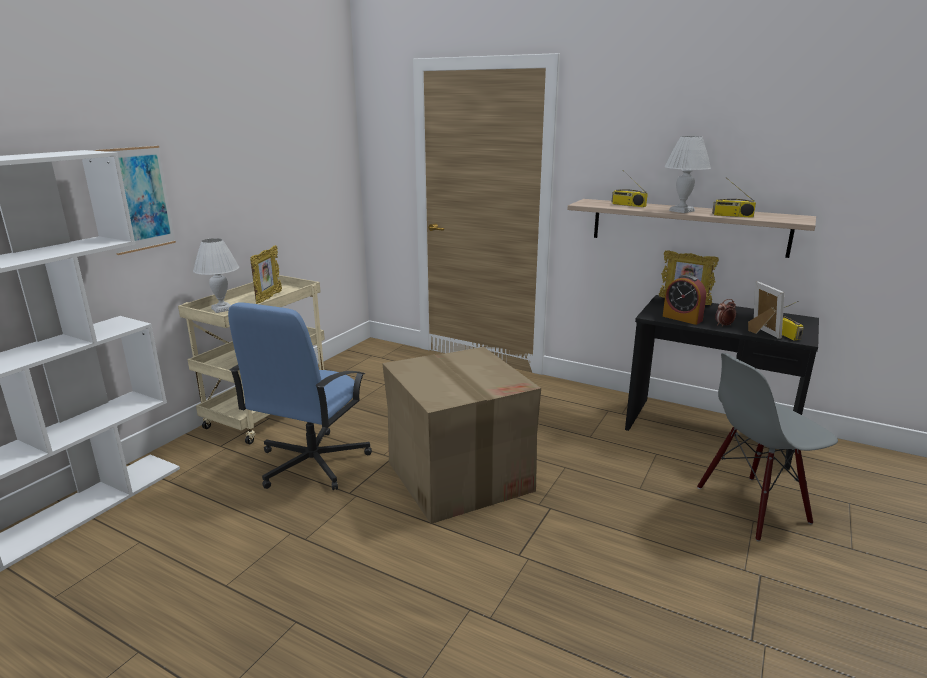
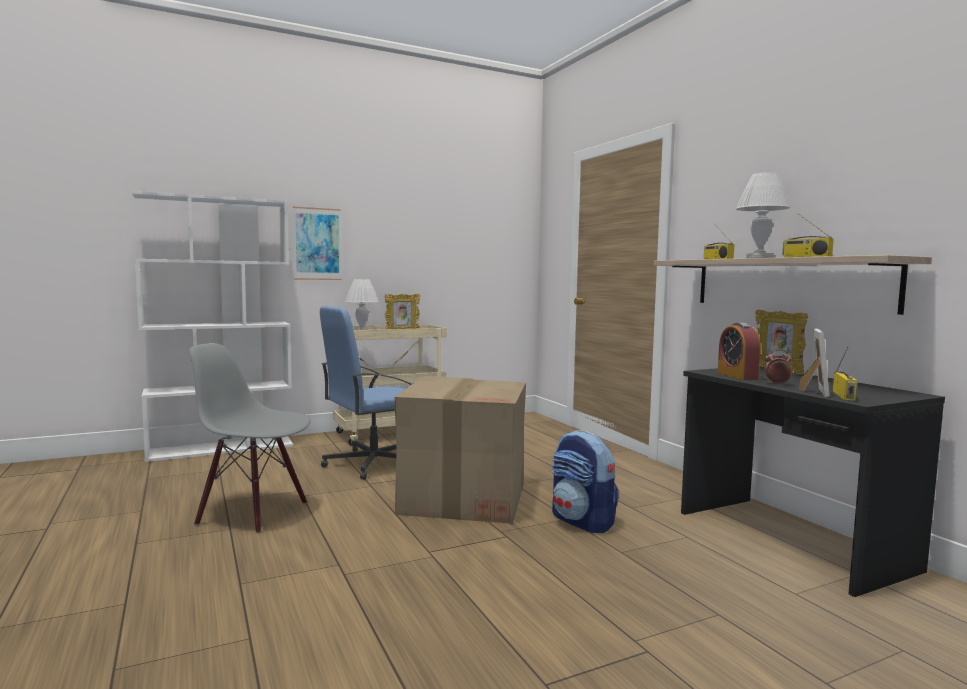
camera: 35 degrees right, 15 degrees down
(579, 467) = (582, 522): none -> backpack
(752, 506) = (739, 605): grey chair -> grey chair (254, 512)

